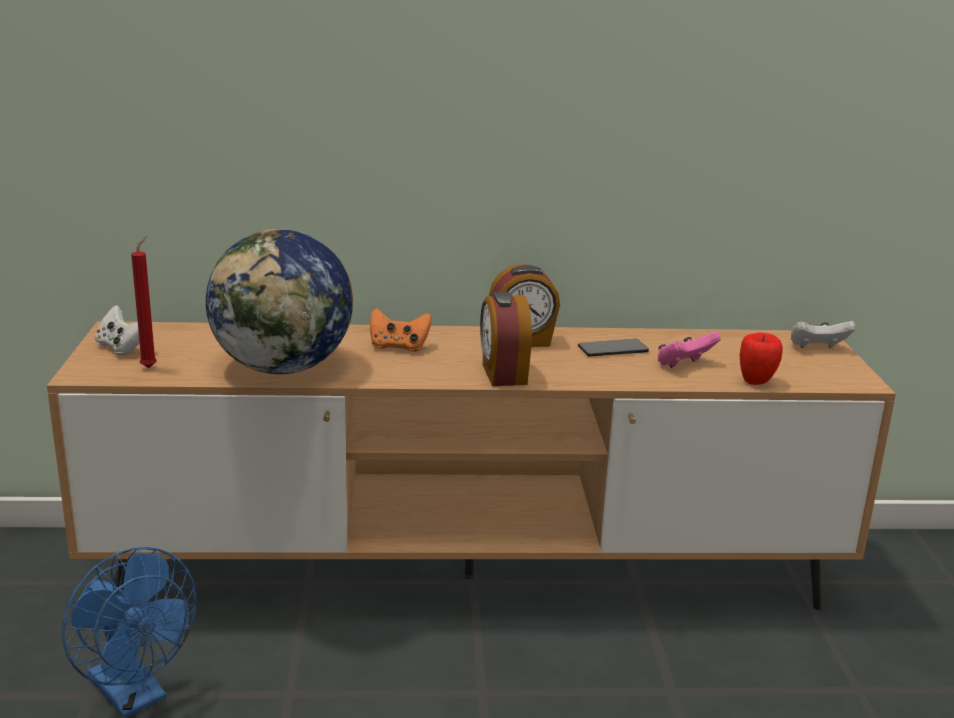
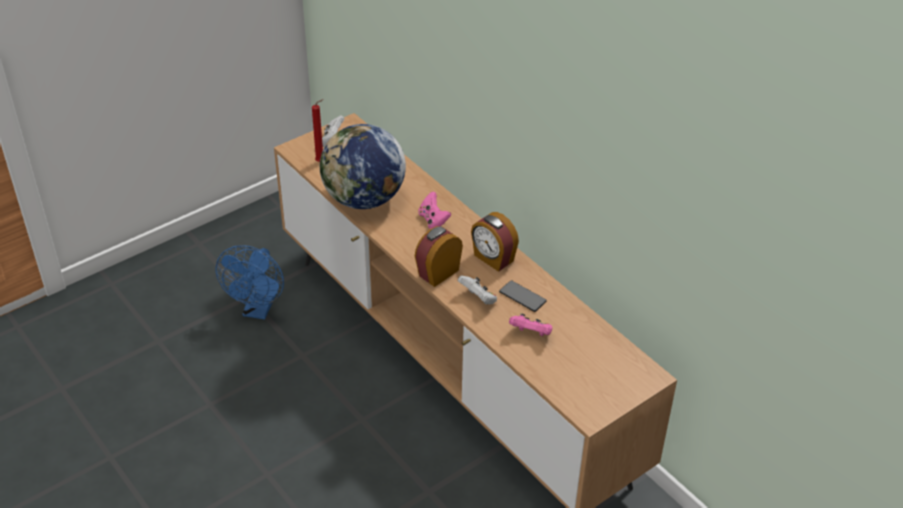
camera: 55 degrees right, 20 degrees up
(398, 347) = (433, 220): orange game controller -> pink game controller
(756, 382) = (537, 371): apple -> none
(817, 348) = (629, 381): white game controller -> white game controller (478, 299)

